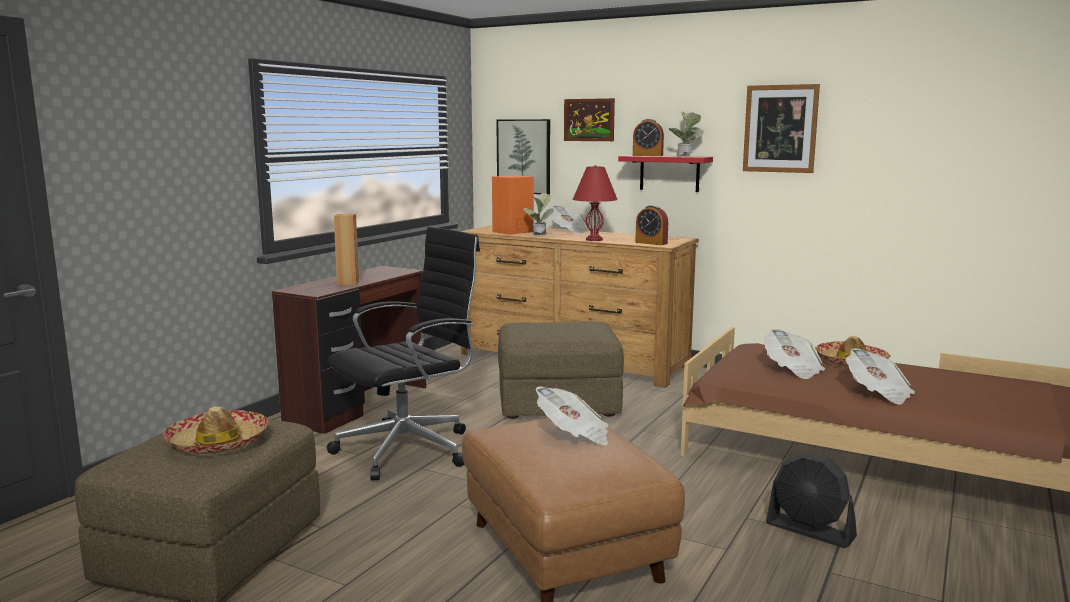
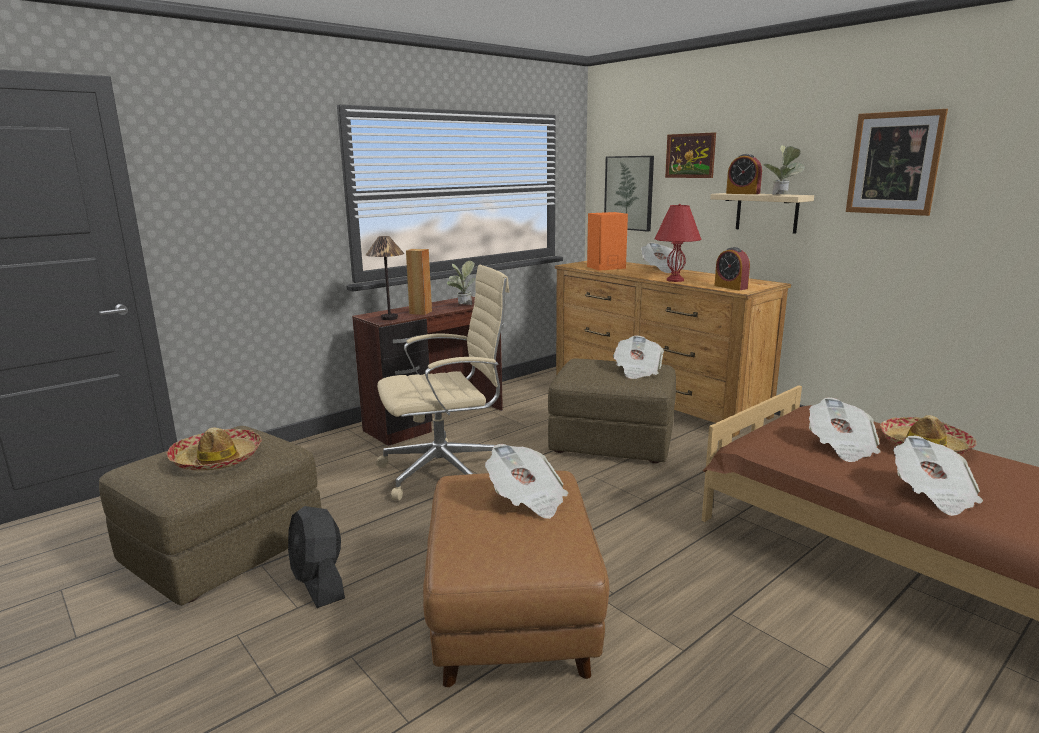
camera: 20 degrees right, 5 degrees up
(320, 290) = (389, 318): none -> table lamp
(409, 449) = (446, 472): black office chair -> beige office chair
(538, 236) = (624, 273): potted plant -> potted plant (462, 306)
(580, 328) = (637, 371): none -> newspaper
(669, 173) = (767, 212): red shelf -> beige shelf
(810, 531) = (798, 647): black fan -> black fan (319, 583)

